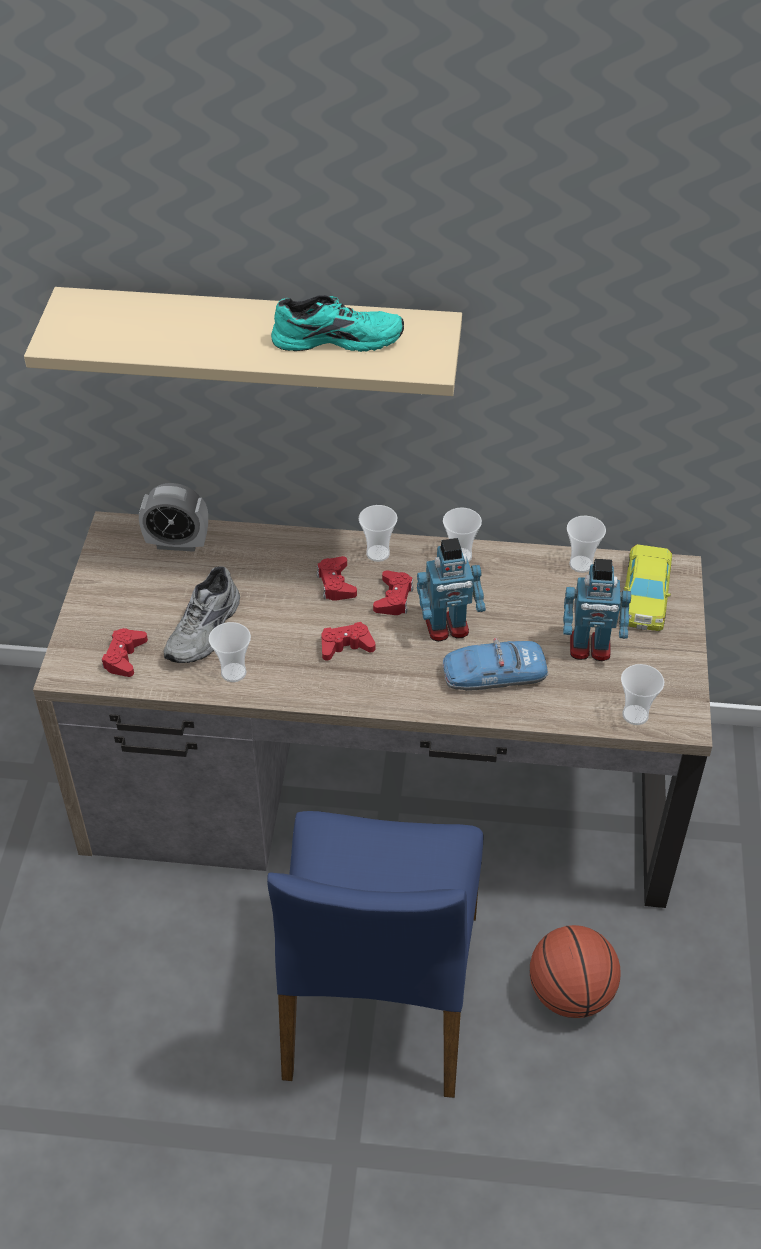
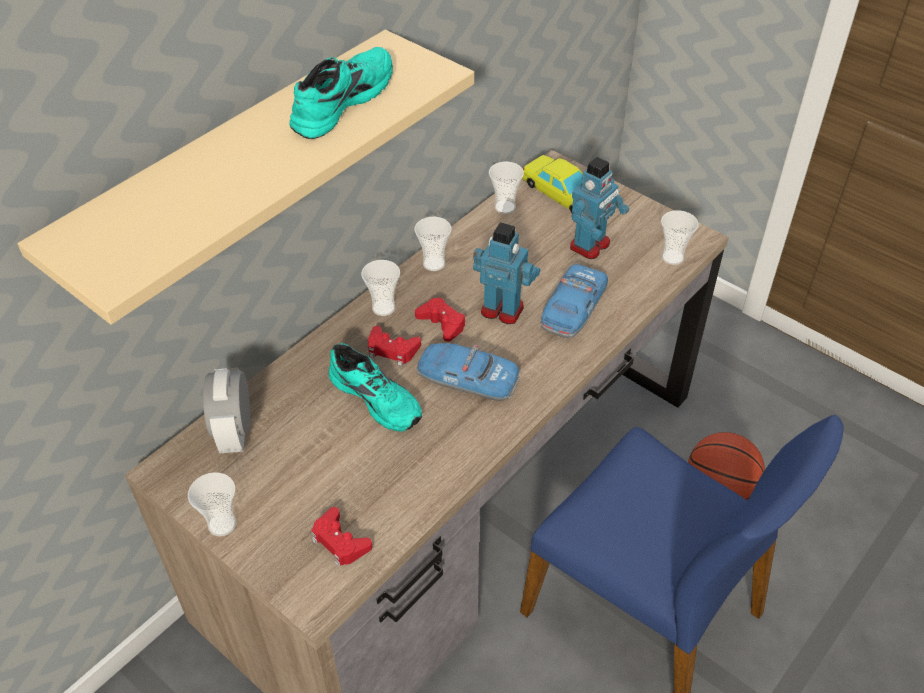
camera: 55 degrees left, 0 degrees up
(177, 543) = (235, 432): alarm clock -> alarm clock turned 135 degrees clockwise
(206, 631) = (364, 464): grey shoe -> none
(233, 672) = (432, 468): cup -> cup (222, 524)
(278, 602) = (378, 397): none -> turquoise shoe
(346, 646) = (467, 379): red game controller -> toy car
(447, 628) = (502, 309): toy robot -> toy robot turned 90 degrees counterclockwise

